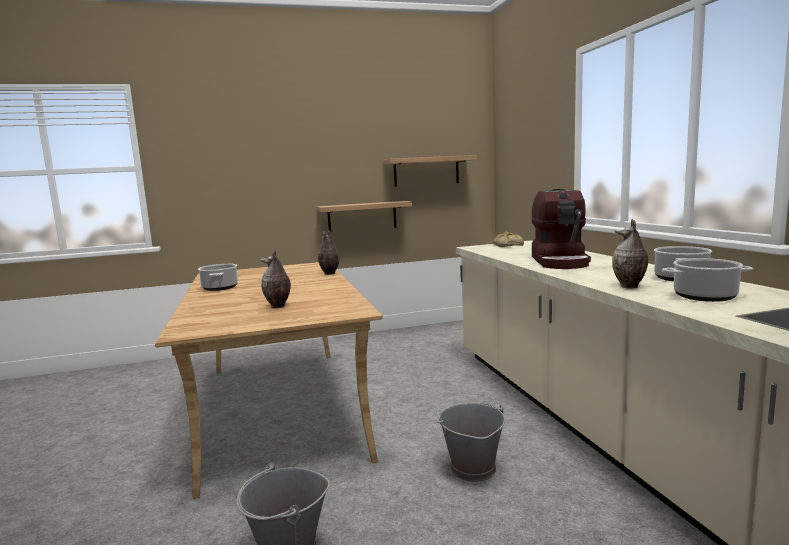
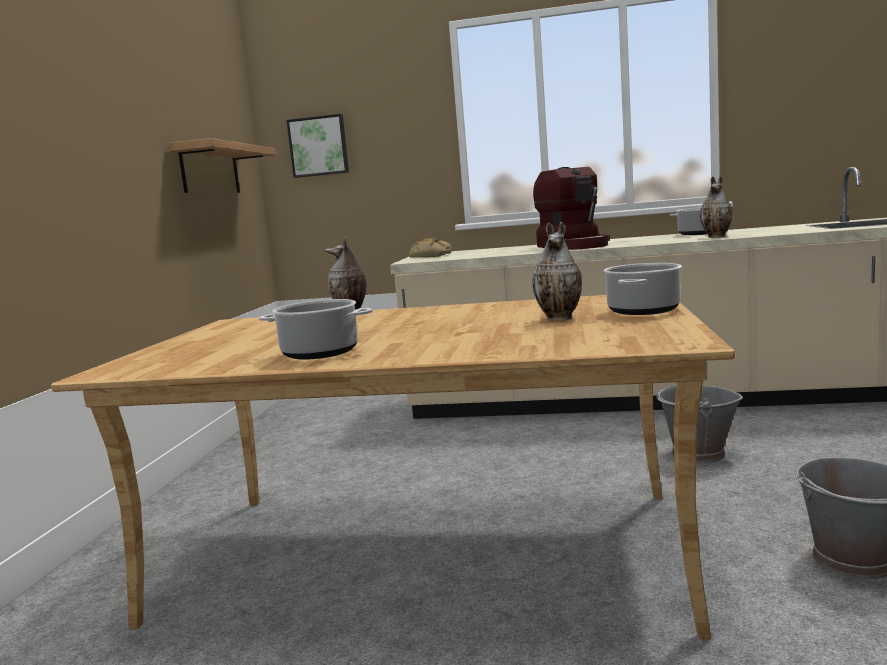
camera: 65 degrees left, 0 degrees up
(362, 216) = (158, 247): shelf -> none
(514, 151) = (319, 146): none -> picture
(561, 261) = (574, 246): coffee machine -> coffee machine turned 45 degrees clockwise
(705, 296) = (769, 231): cooking pot -> cooking pot (643, 310)

